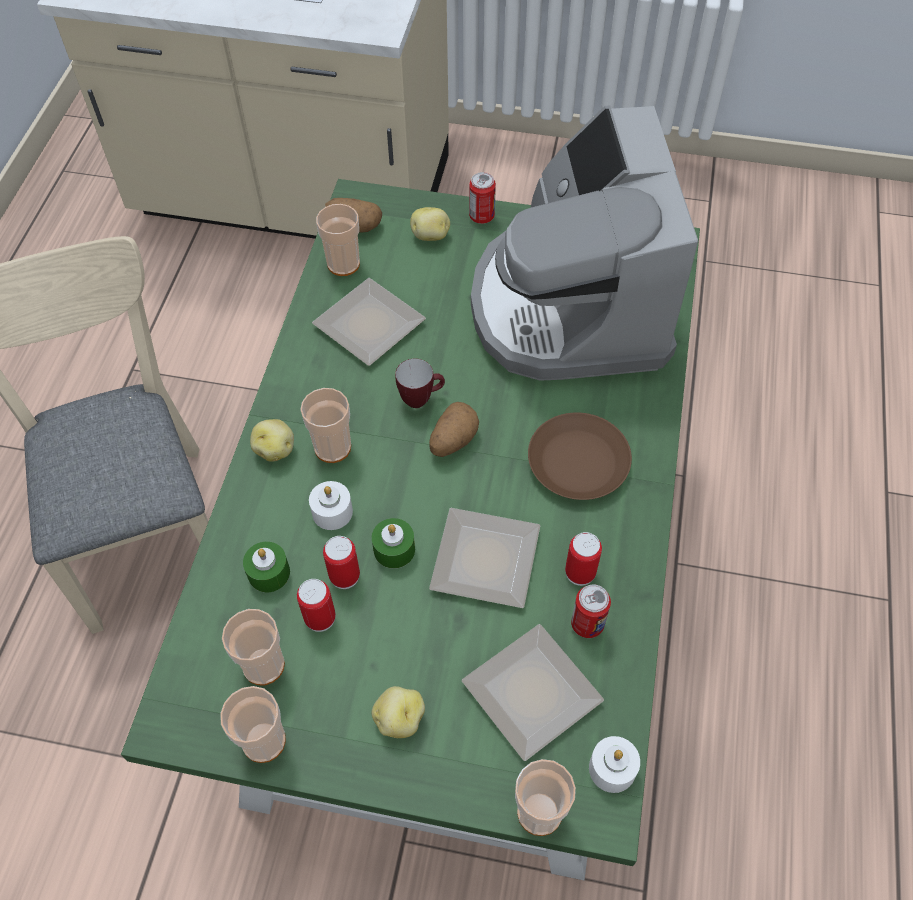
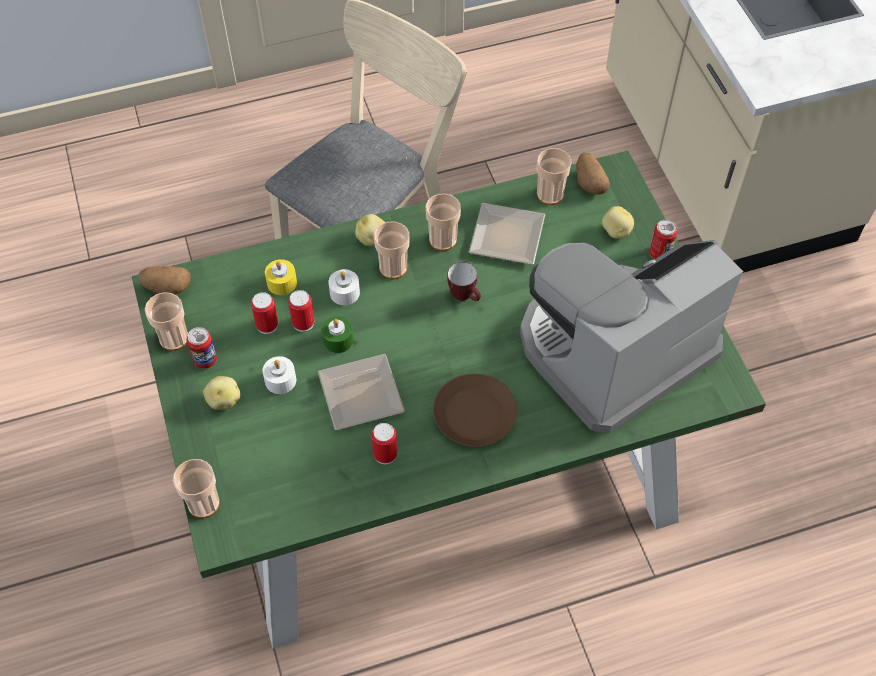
camera: 60 degrees right, 0 degrees up
(263, 665) = (220, 313): cup -> cup (442, 240)
(269, 573) = (282, 283): green candle -> yellow candle
(452, 440) = (443, 331): potato -> potato (167, 288)
(526, 692) = (279, 461): plate -> none
(587, 624) = (348, 475): can -> can (205, 360)
(612, 769) = (253, 532): white candle -> white candle (280, 380)

